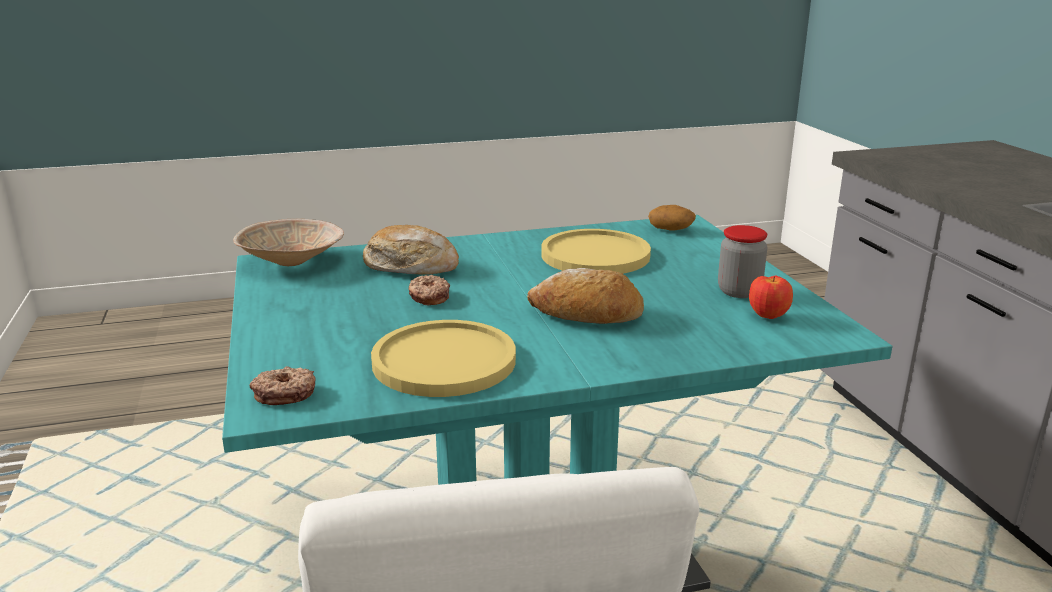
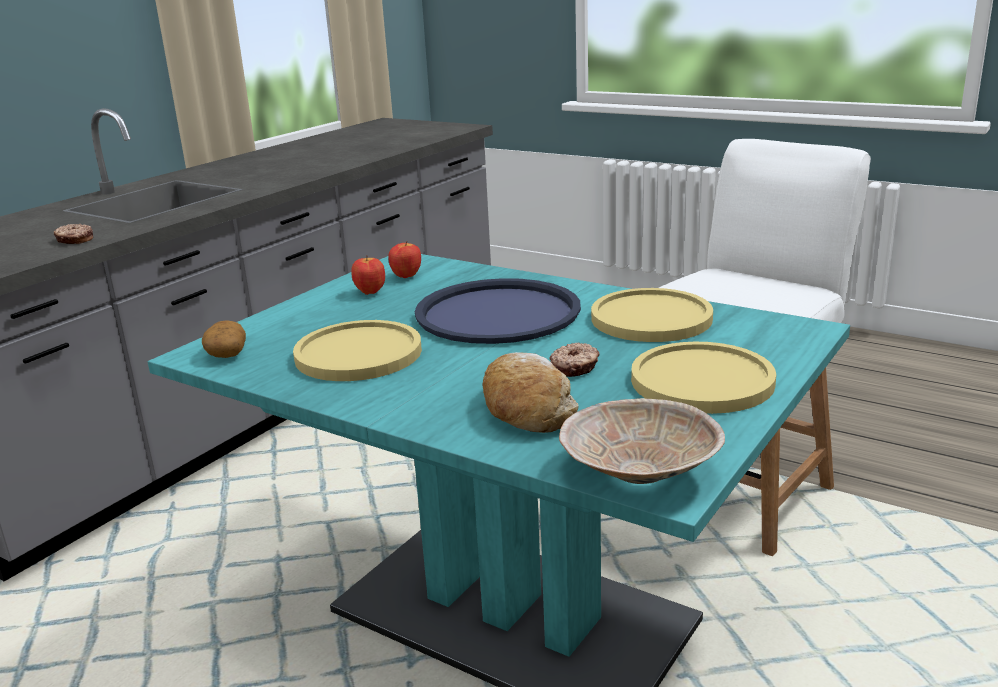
camera: 130 degrees left, 0 degrees up
(284, 393) = (787, 333): donut -> donut (75, 240)
(317, 320) = (702, 380): none -> yellow plate
(586, 314) = (498, 313): bread -> blue tray
(739, 291) = (369, 292): jar -> apple

